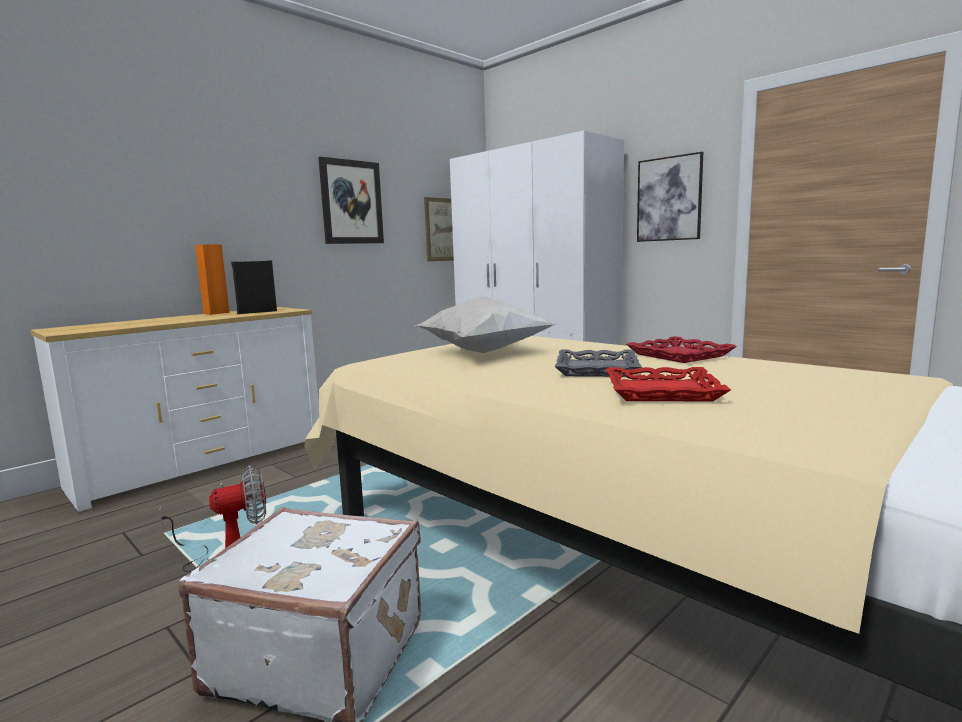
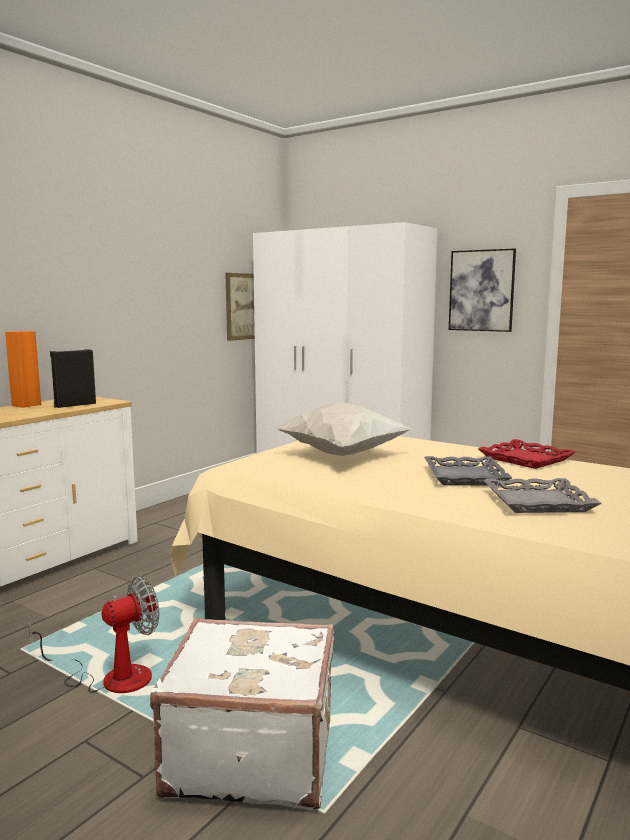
camera: 10 degrees left, 0 degrees up
(351, 202) = (156, 280): picture -> none
(662, 391) = (538, 502): red tray -> grey tray

